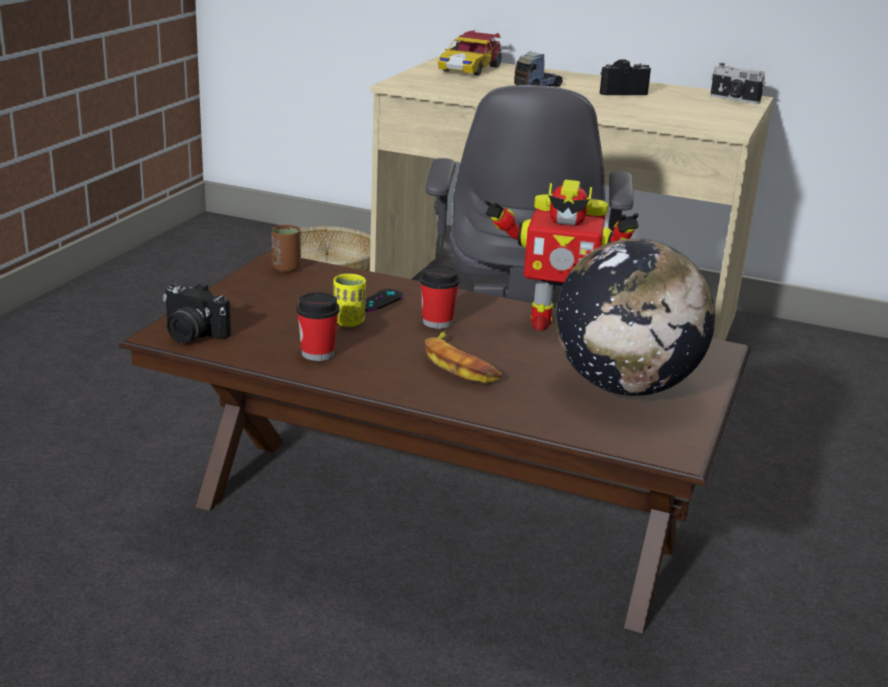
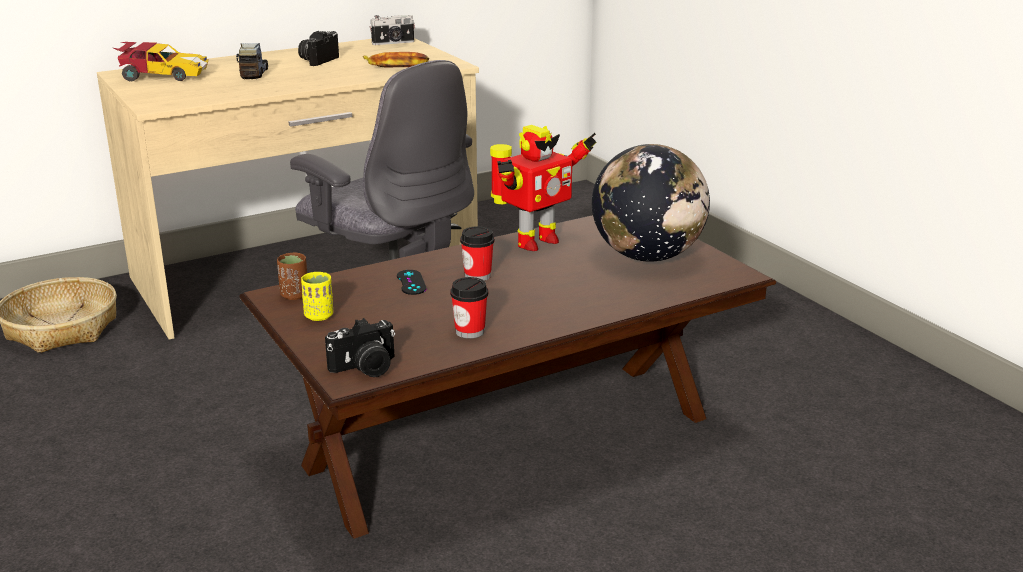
camera: 50 degrees left, 0 degrees up
(349, 322) = (432, 304): yellow cup -> yellow cup (319, 316)
(460, 365) = (554, 291): banana -> banana (396, 65)
(470, 69) = (162, 76): toy car -> toy car turned 60 degrees counterclockwise

